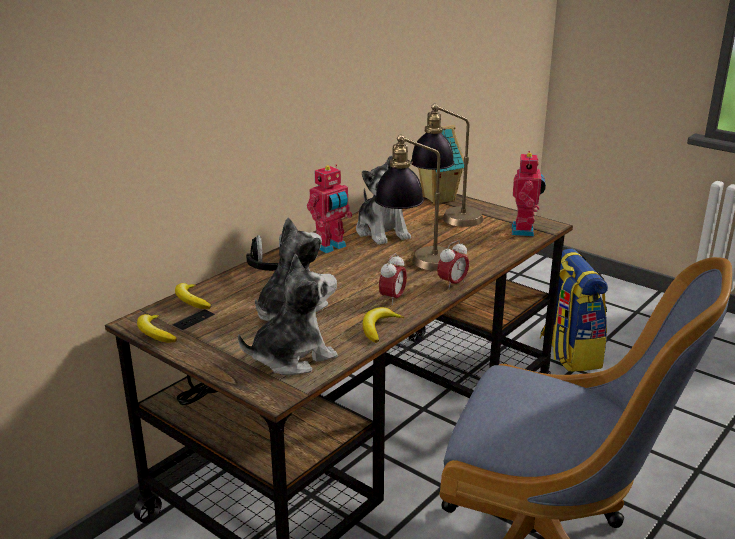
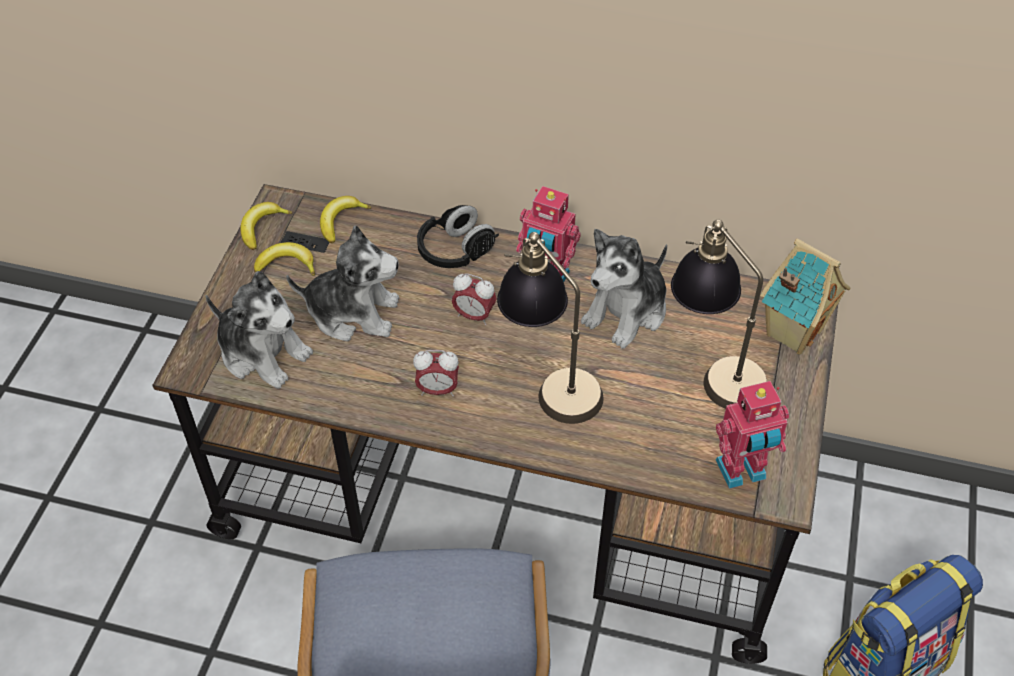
camera: 65 degrees right, 25 degrees up
(379, 328) = (359, 402): banana -> banana (287, 264)
(452, 284) = (510, 437): alarm clock -> alarm clock (474, 316)

